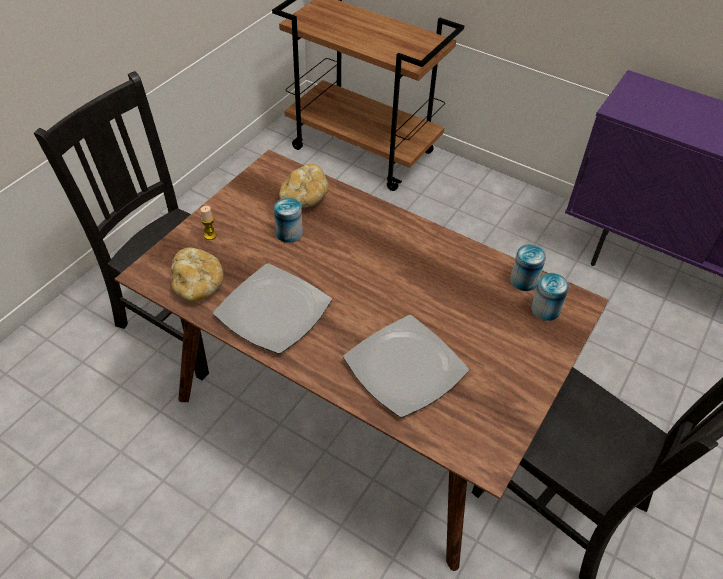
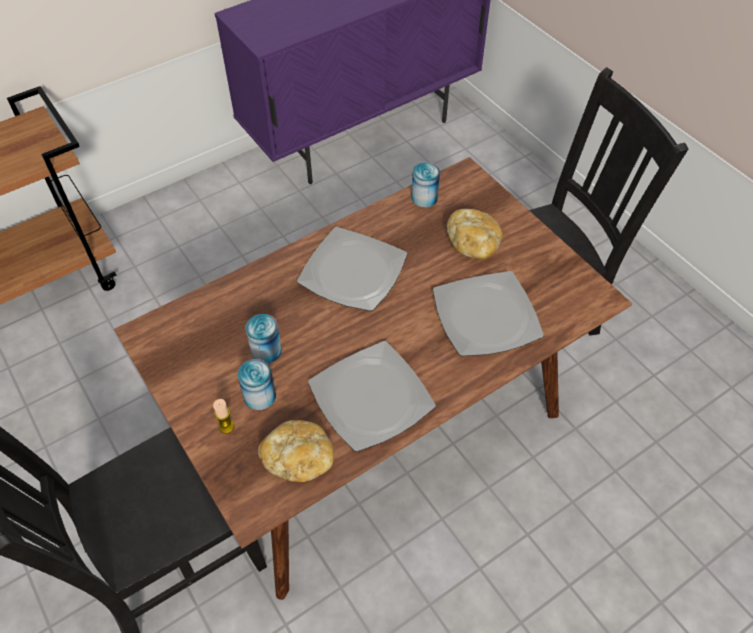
camera: 65 degrees left, 5 degrees up
(304, 198) = (220, 320): bread -> bread (473, 244)
(401, 258) = (352, 271): none -> plate
(545, 309) = (462, 198): can -> can (259, 396)

